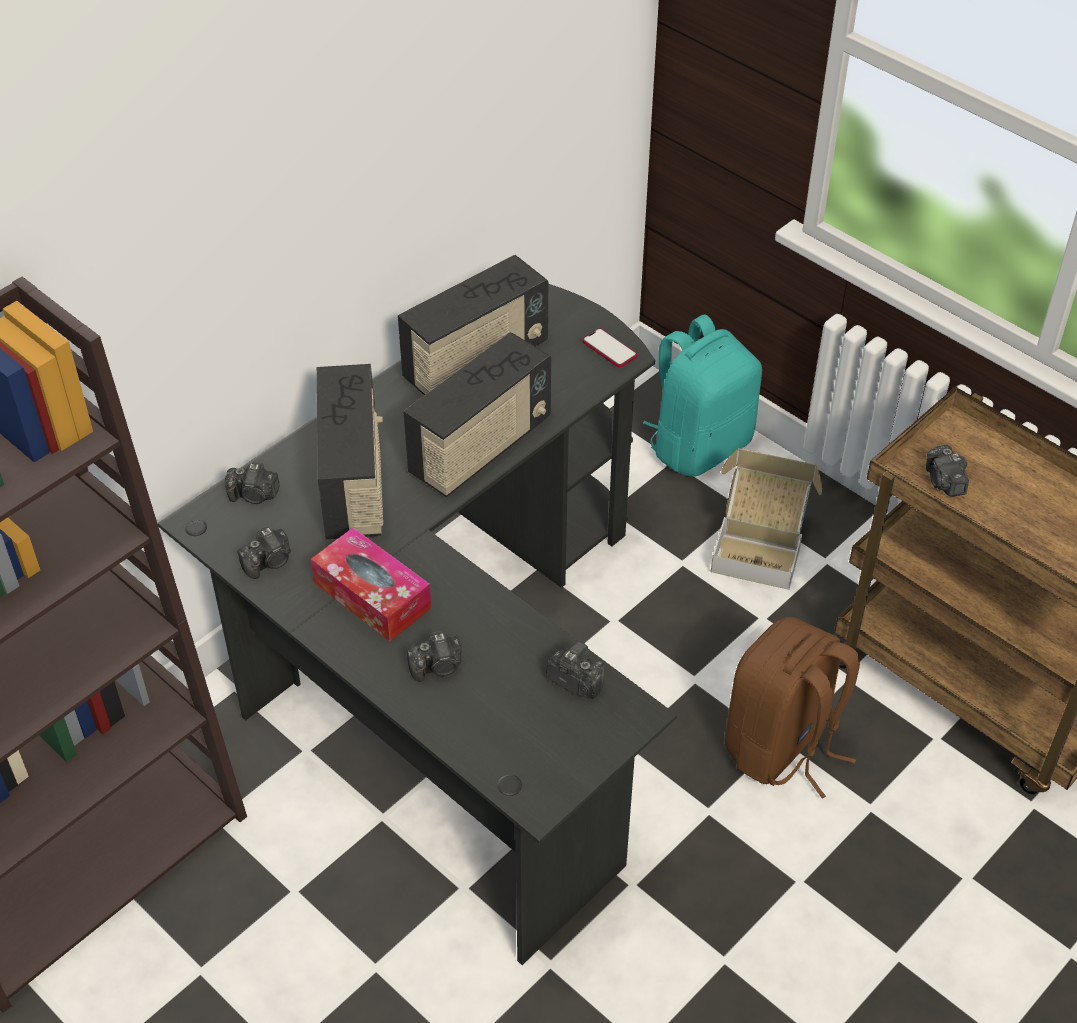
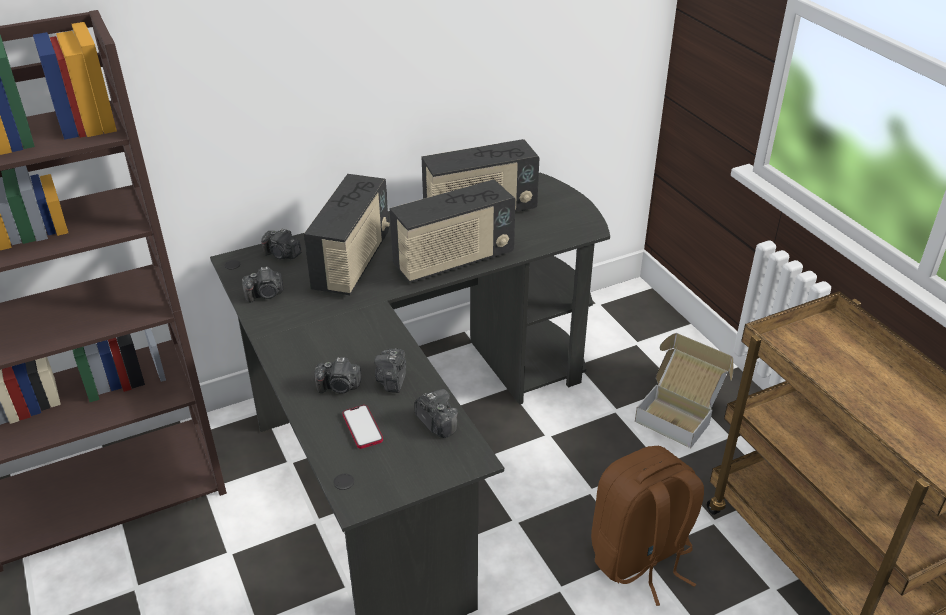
camera: 20 degrees right, 10 degrees down
(372, 595) = (322, 331): tissue box -> none
(609, 349) = (579, 222): phone -> phone (362, 428)
(699, 445) = (661, 339): turquoise backpack -> none
(944, 482) = (806, 356): camera -> camera (392, 380)

